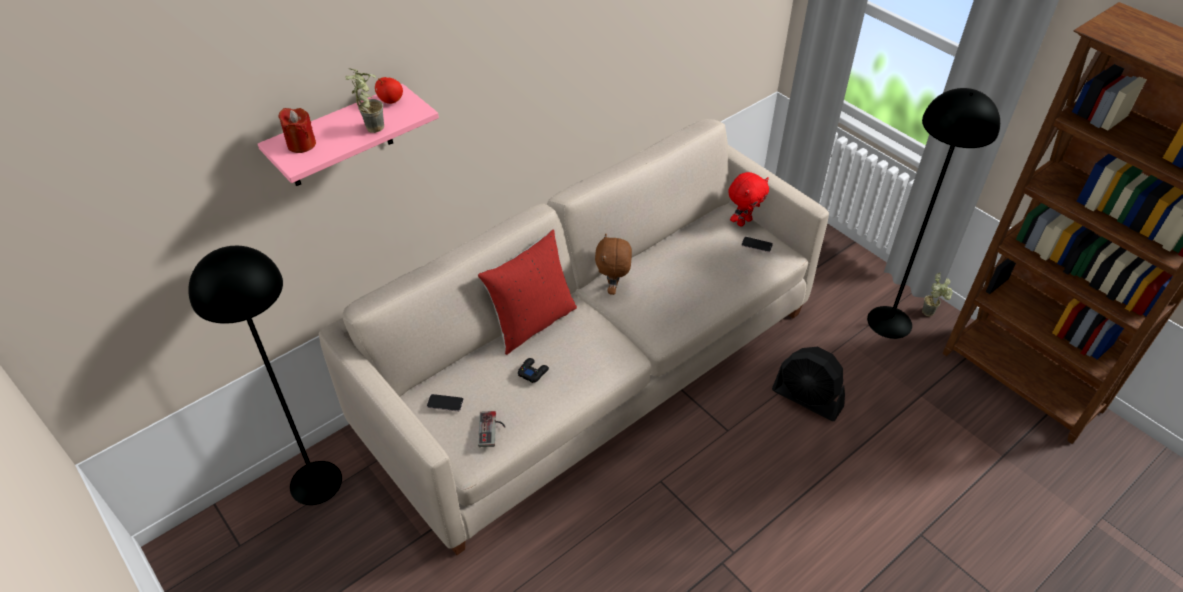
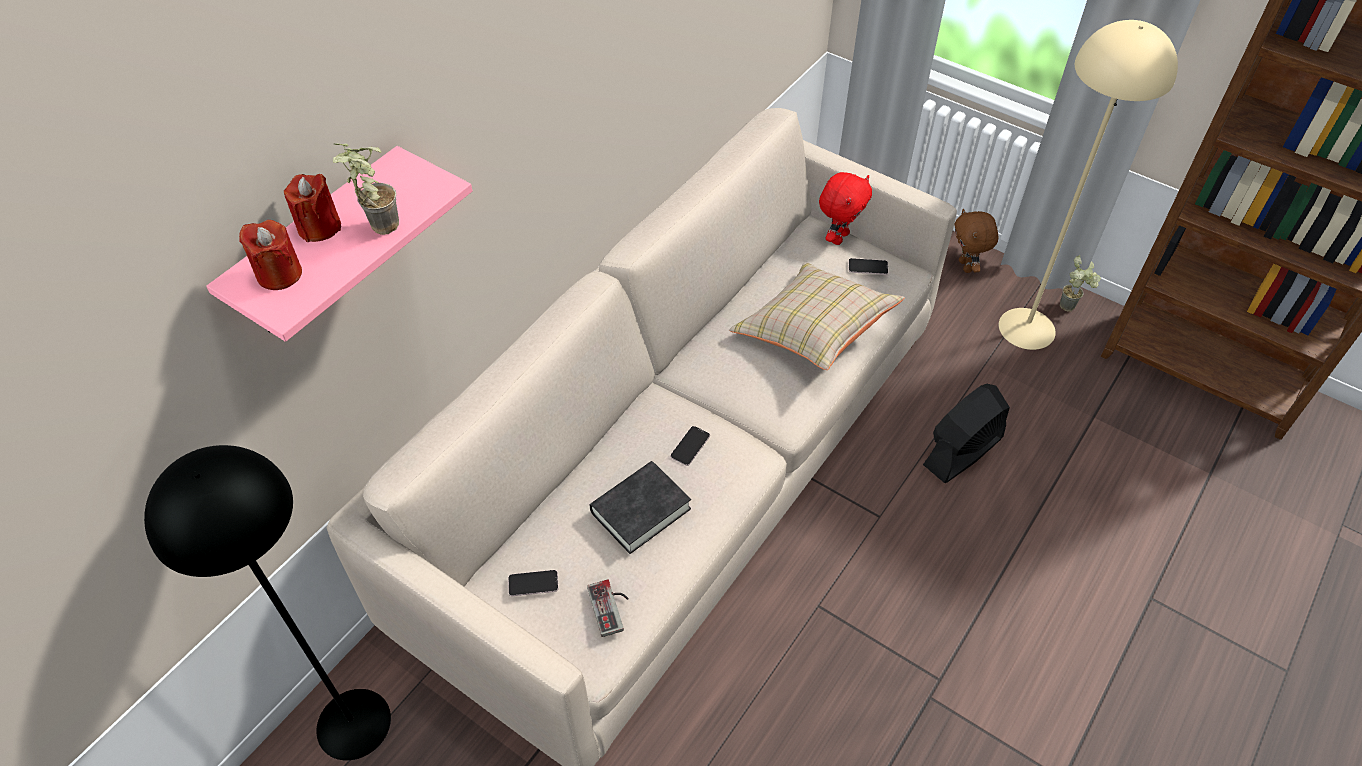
camera: 15 degrees left, 5 degrees up
(336, 122) = (319, 227): none -> red candle
(391, 100) = (391, 176): apple -> none
(532, 322) = (613, 438): red pillow -> none
(533, 372) = (640, 510): black game controller -> black book
(582, 338) = (690, 446): none -> phone
(613, 288) = (704, 365): brown plush toy -> brown plush toy (966, 266)
(699, 280) = (813, 332): none -> beige pillow
(807, 399) = (962, 451): black fan -> black fan turned 120 degrees clockwise
(890, 322) = (1027, 328): black floor lamp -> beige floor lamp

